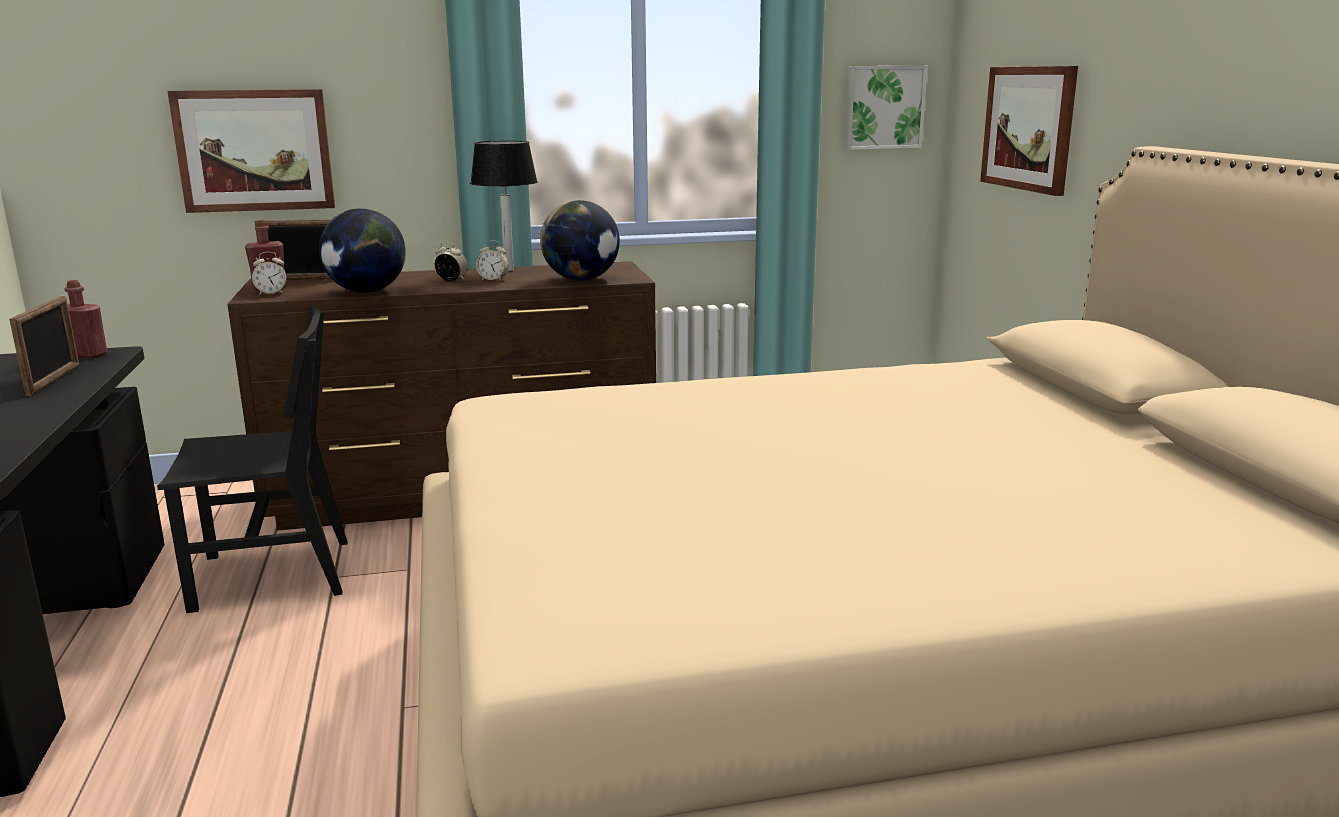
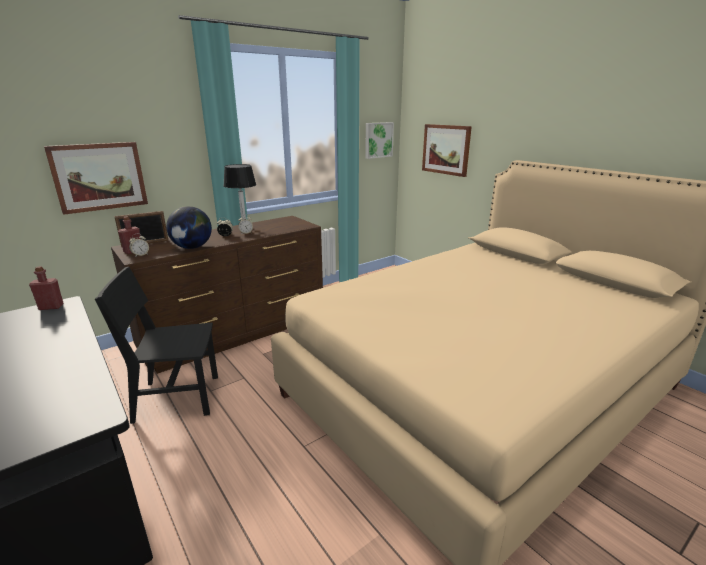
camera: 25 degrees left, 5 degrees up
(54, 380) = (54, 327): picture frame -> none
(272, 575) = (177, 398): black chair -> black chair turned 150 degrees counterclockwise
(581, 279) = (287, 228): globe -> none

